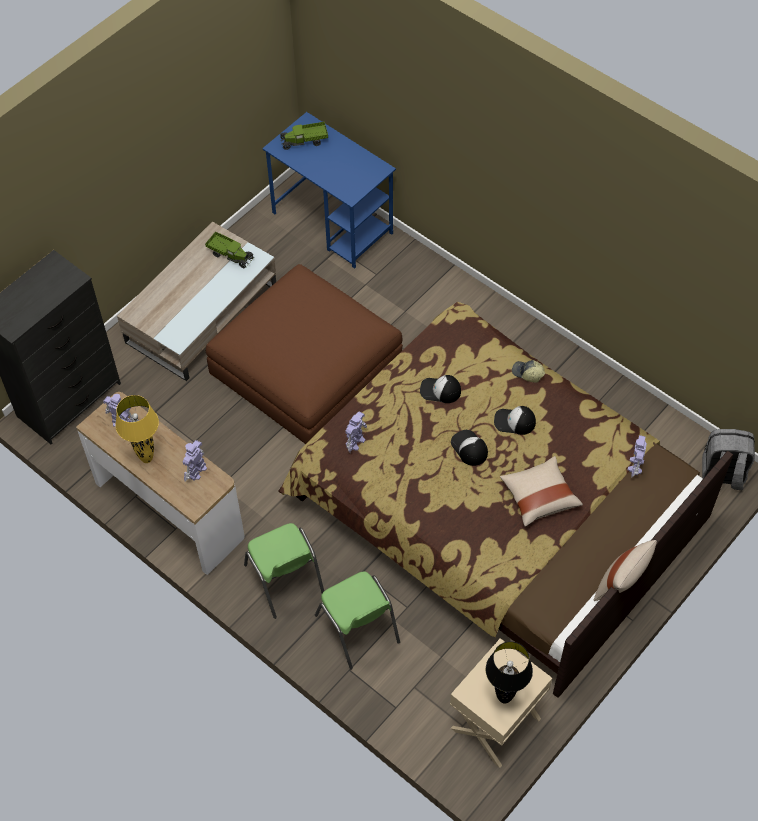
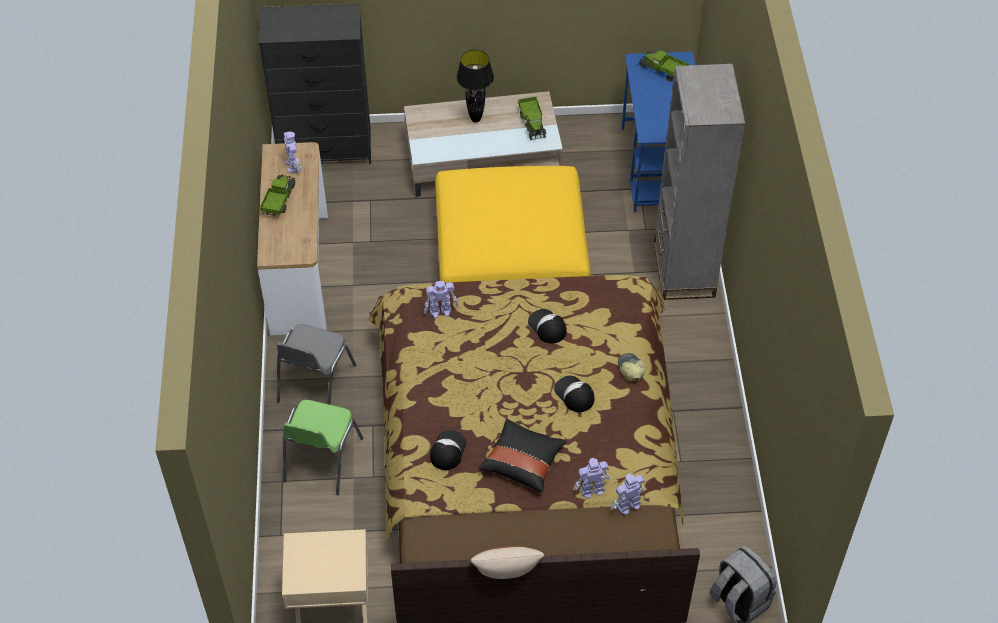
camera: 45 degrees right, 5 degrees down
(146, 459) = (279, 200): yellow table lamp -> toy truck
(196, 471) = (299, 235): toy robot -> toy robot (591, 490)
(285, 581) = (315, 384): green chair -> grey chair
(306, 367) = (510, 253): brown ottoman -> yellow ottoman
(434, 282) = (683, 269): none -> grey bookcase
(469, 448) = (515, 384): cap -> cap (447, 450)
(504, 697) = (315, 571): black table lamp -> black table lamp (476, 119)
(539, 497) = (523, 462): beige pillow -> black pillow

